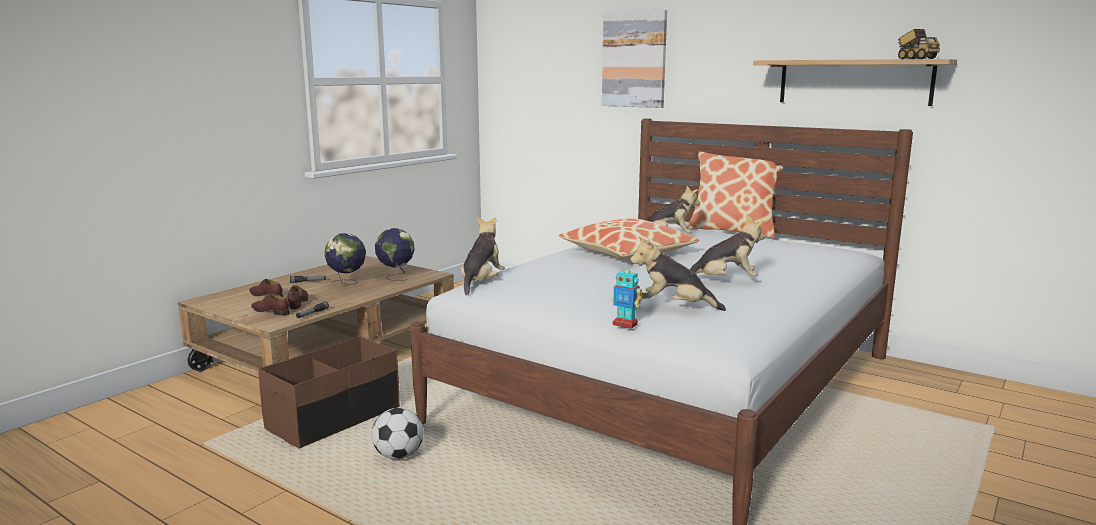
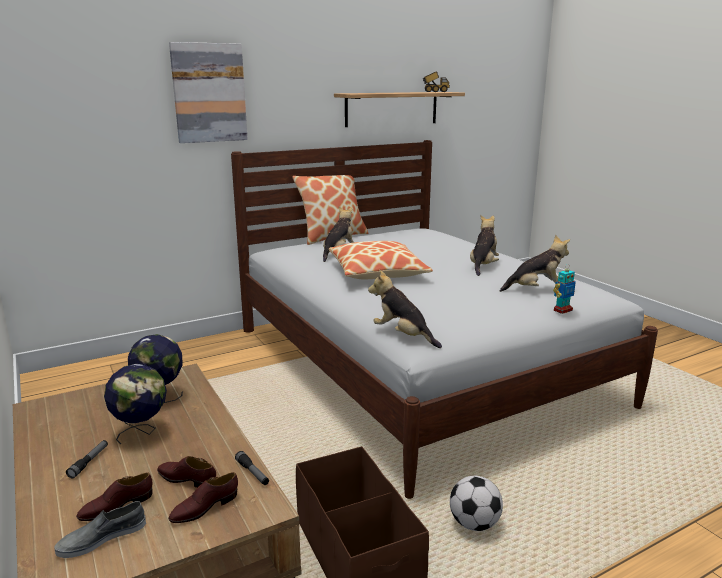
camera: 65 degrees left, 5 degrees up
(238, 300) = (102, 537): none -> grey shoe
(674, 307) = (535, 290): plush toy -> plush toy turned 135 degrees counterclockwise

